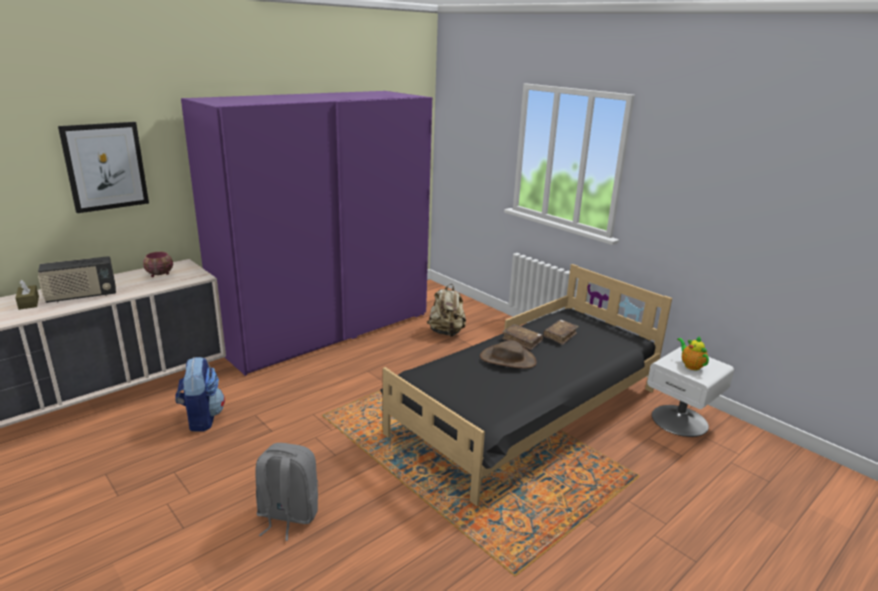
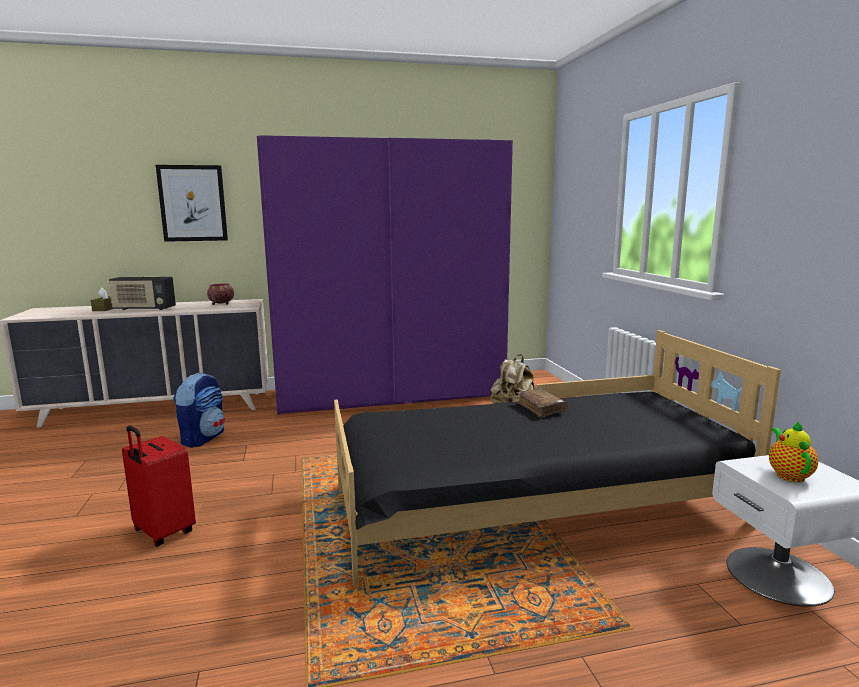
camera: 30 degrees right, 10 degrees down
(287, 515) = (162, 532): grey backpack -> red suitcase
(507, 359) = (498, 421): brown hat -> none
(560, 336) = (601, 412): brown book -> none

